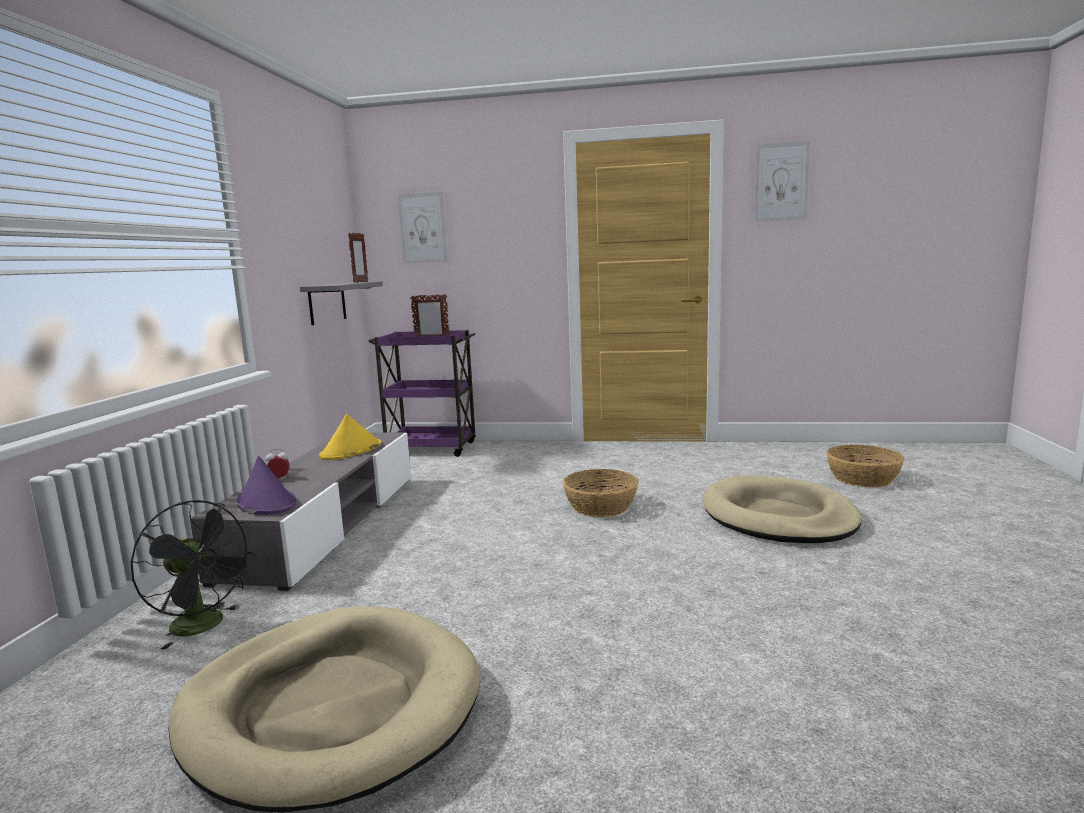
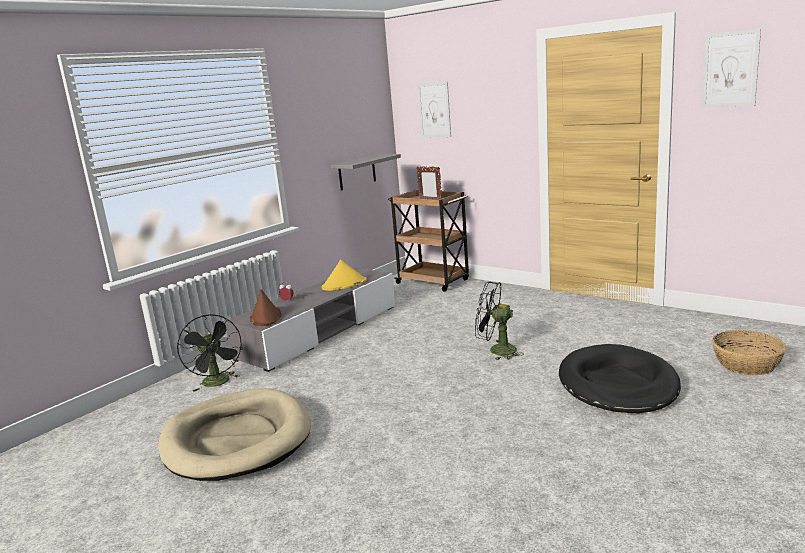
camera: 30 degrees right, 5 degrees up
(266, 503) = (265, 317): purple hat -> brown hat
(360, 282) = (380, 157): picture frame -> none
(432, 449) = (433, 282): purple cart -> brown cart
(601, 506) = (496, 350): basket -> black fan
(778, 517) = (617, 384): beige dog bed -> black dog bed

